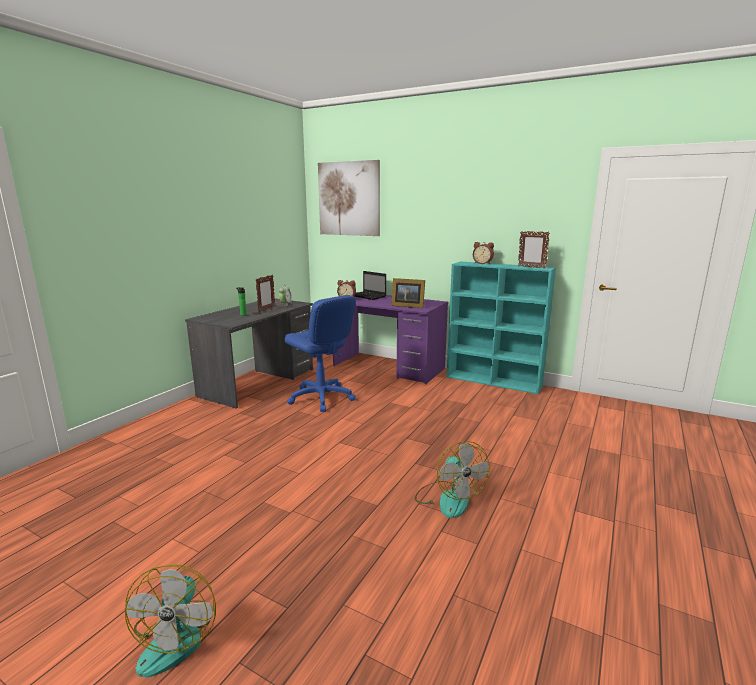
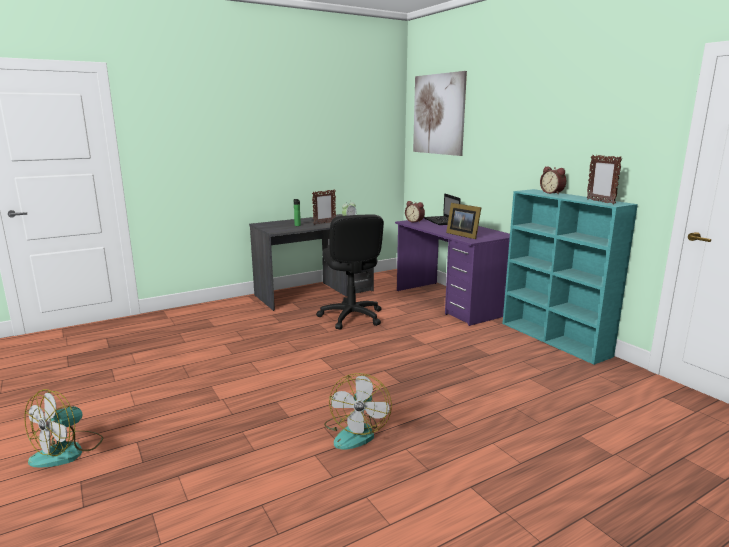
camera: 30 degrees right, 0 degrees up
(321, 398) = (351, 317): blue office chair -> black office chair

